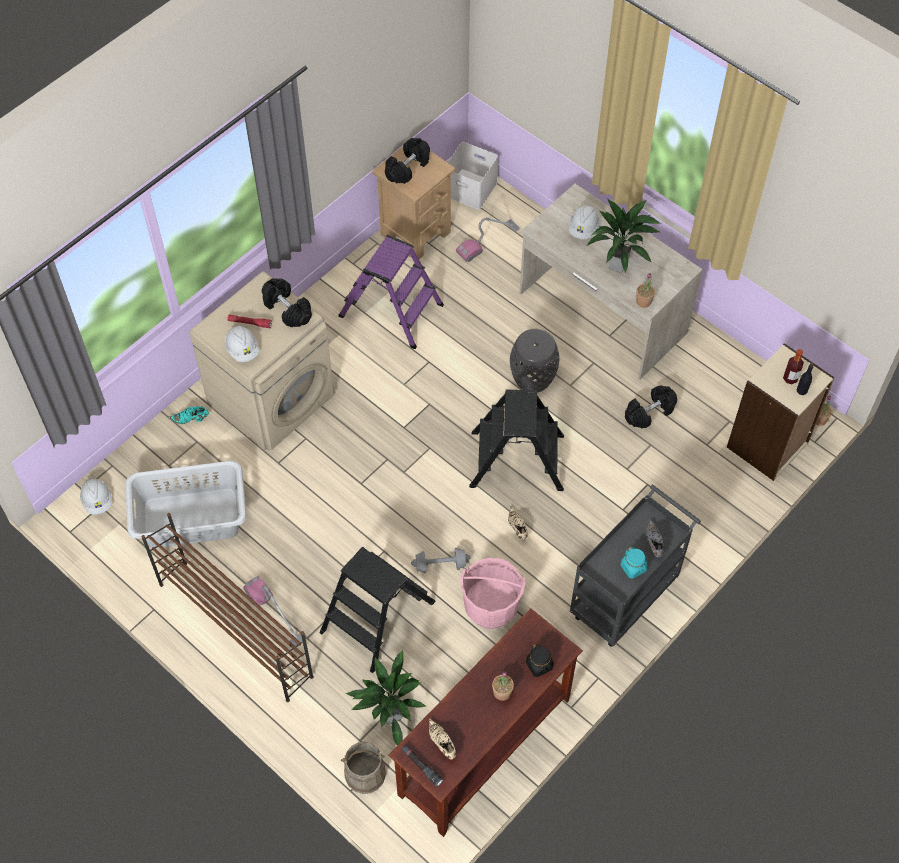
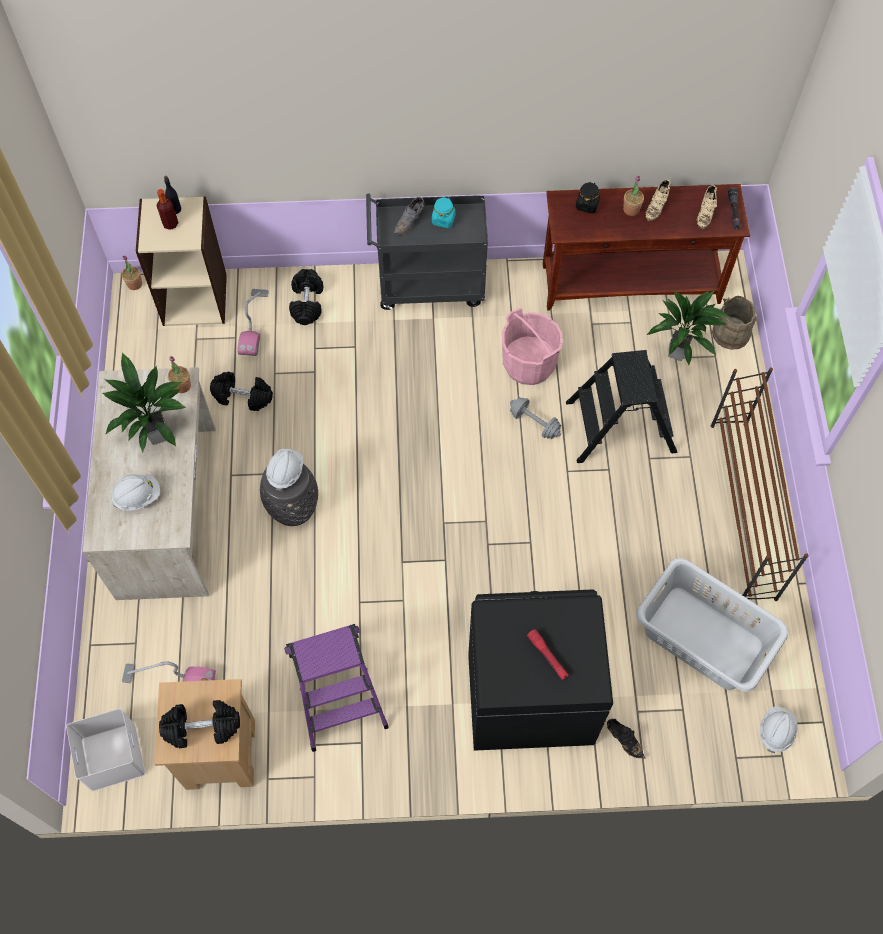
camera: 135 degrees left, 5 degrees up
(191, 419) = (623, 740): turquoise shoe -> black shoe
(242, 349) = (580, 632): white hard hat -> white hard hat (285, 472)
(274, 397) = (528, 693): beige washing machine -> black washing machine
(275, 613) = (699, 496): vacuum cleaner -> vacuum cleaner (254, 323)
(287, 309) = (498, 639): black dumbbell -> black dumbbell (307, 303)
(517, 461) = (387, 450): black step ladder -> none
(517, 528) = (447, 400): beige shoe -> beige shoe (657, 206)

